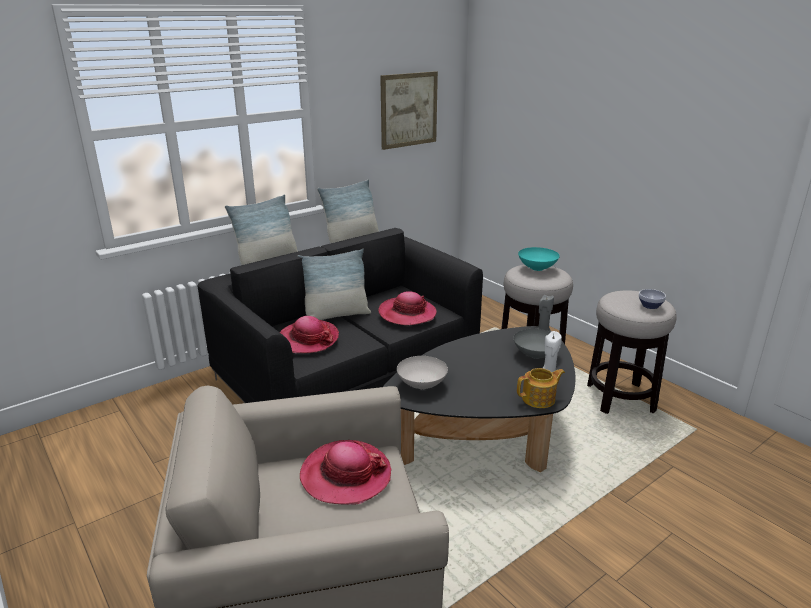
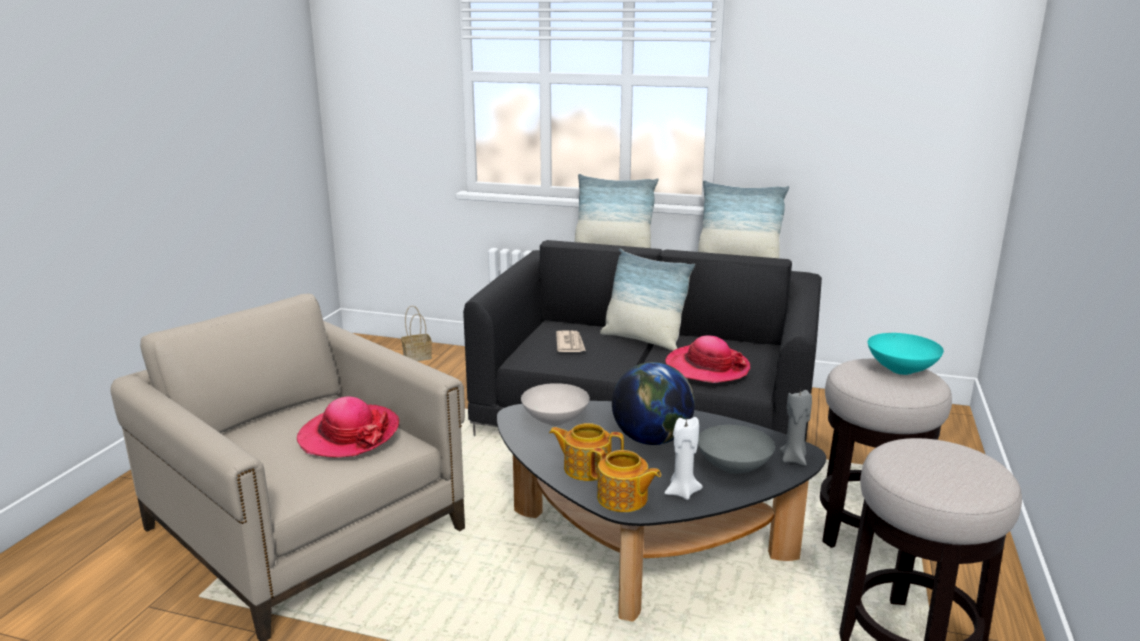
camera: 55 degrees right, 5 degrees down
(103, 423) = (418, 357): none -> basket
(308, 339) = (570, 344): hat -> newspaper
(409, 110) = (894, 98): picture -> none
(481, 364) = (652, 439): none -> globe
(493, 397) = (586, 468): none -> teapot
(650, 305) = (946, 478): bowl -> none

